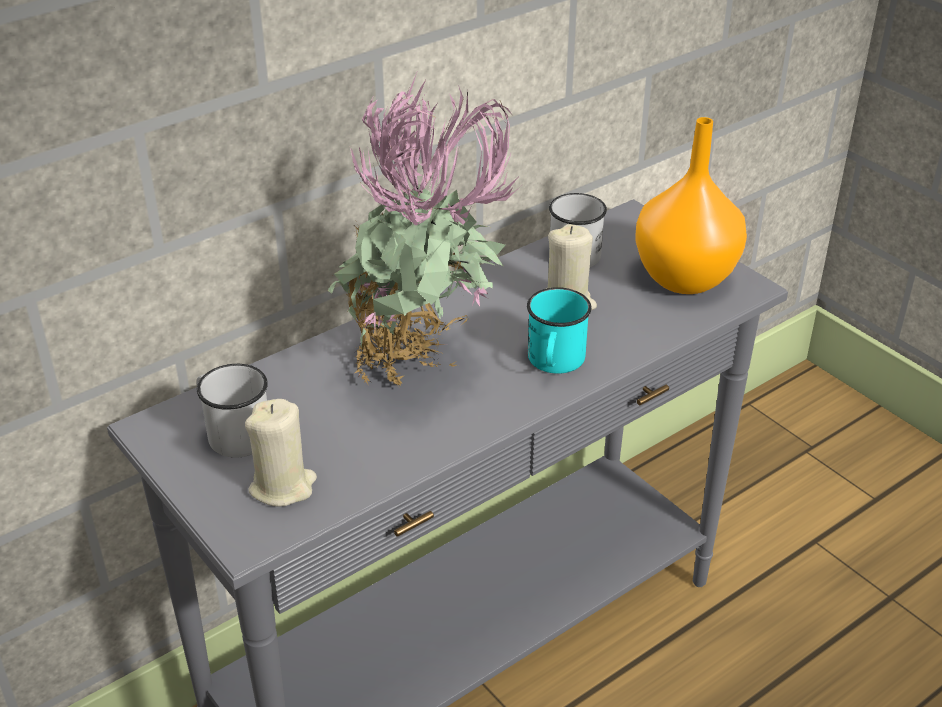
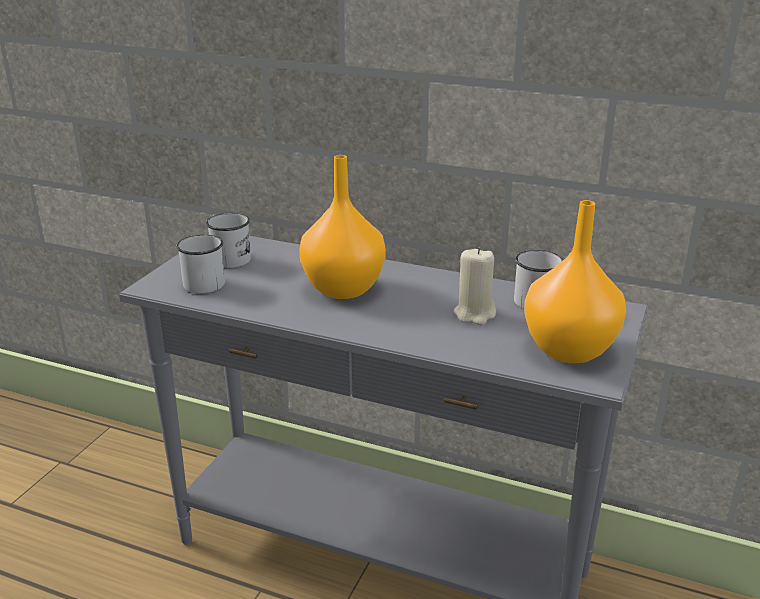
camera: 60 degrees right, 10 degrees down
(283, 486) = (200, 282): beige candle -> white mug
(423, 372) = (341, 289): potted plant -> orange vase
(554, 362) = (399, 327): turquoise mug -> none

